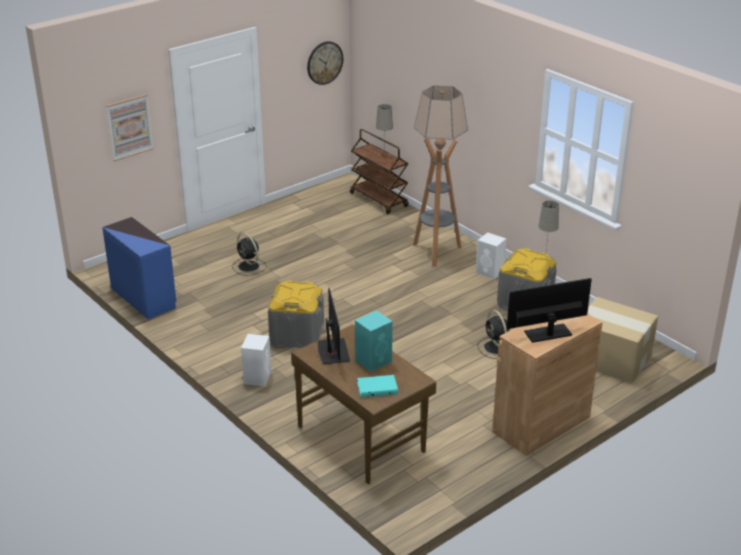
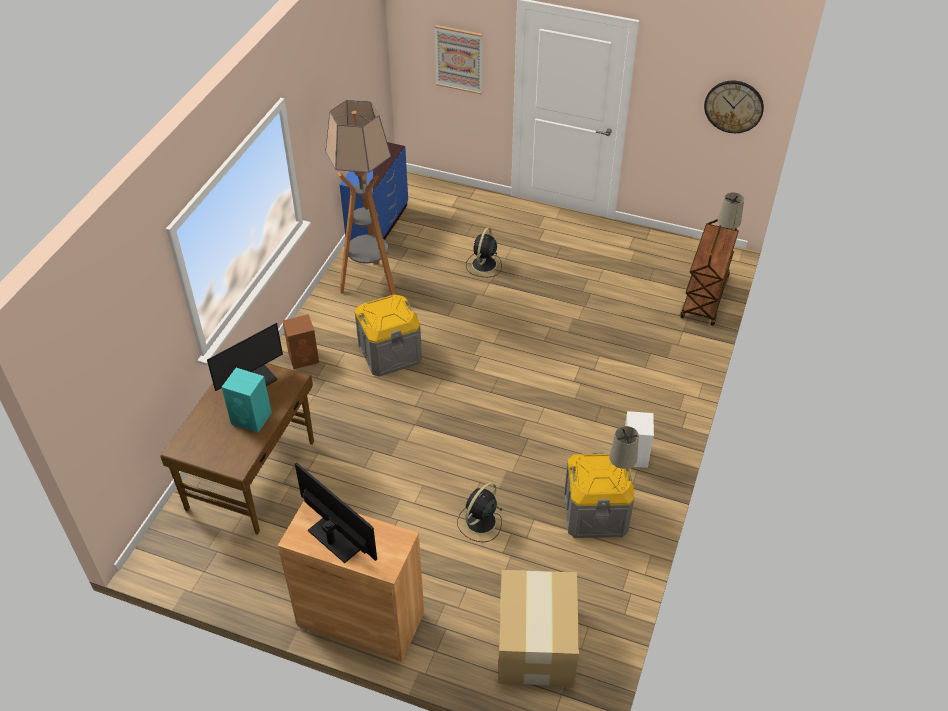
camera: 60 degrees right, 15 degrees up
(257, 377) = (304, 357): white speaker -> brown speaker
(377, 388) = (206, 440): turquoise book -> none
(436, 252) = (636, 391): floor lamp -> floor lamp (370, 283)

